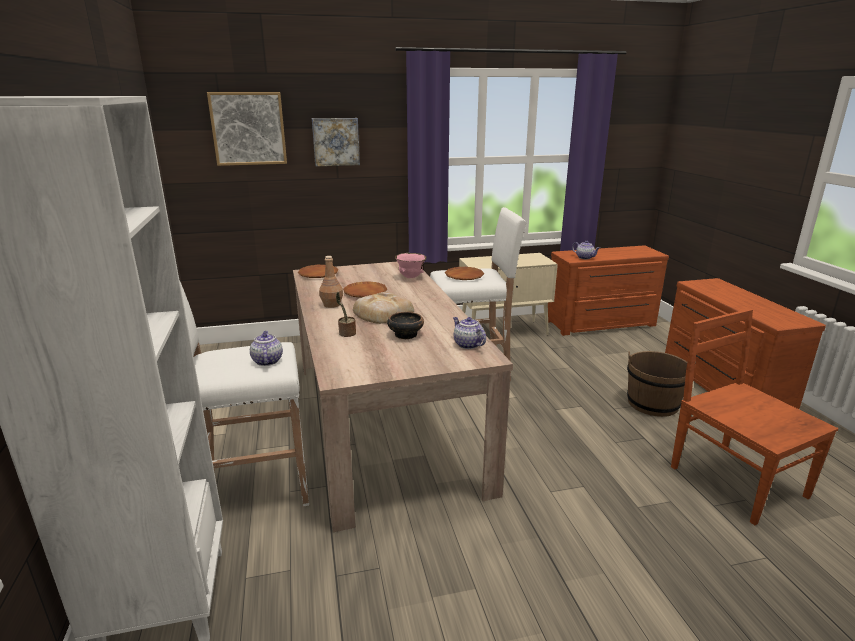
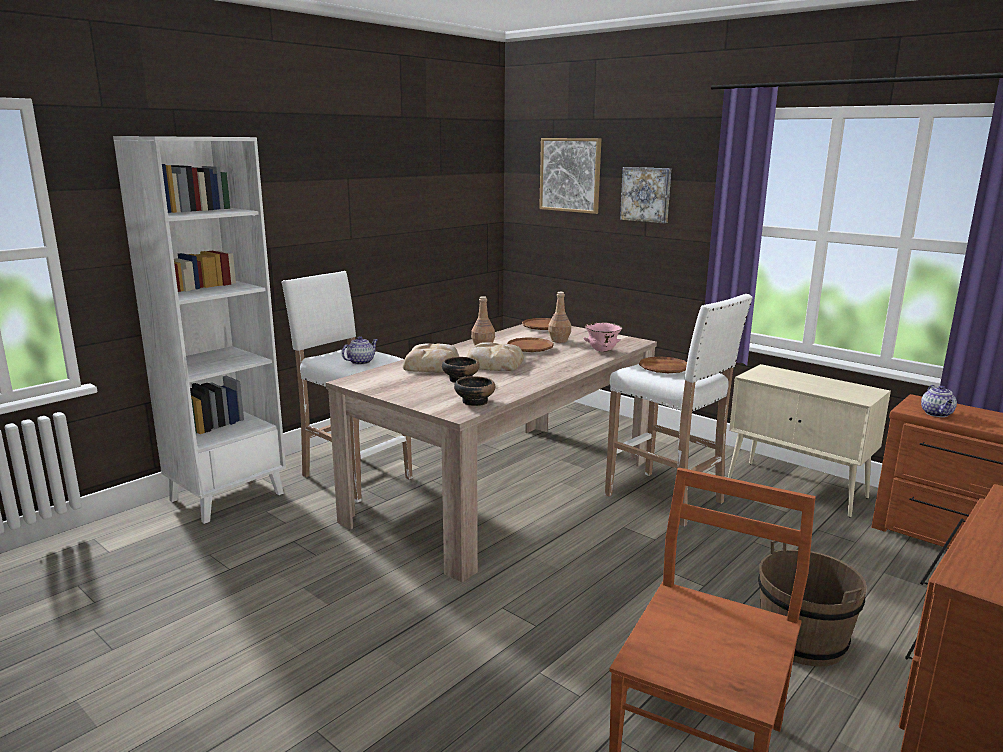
camera: 55 degrees right, 5 degrees down
(346, 334) = (432, 364): potted plant -> bread
(363, 280) = (559, 340): none -> brown bottle
(467, 344) = (474, 401): teapot -> bowl

